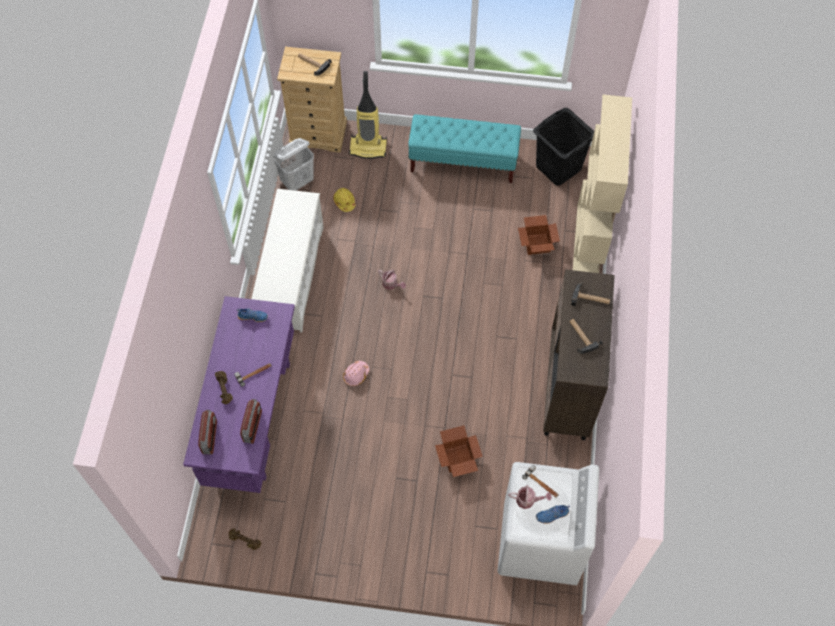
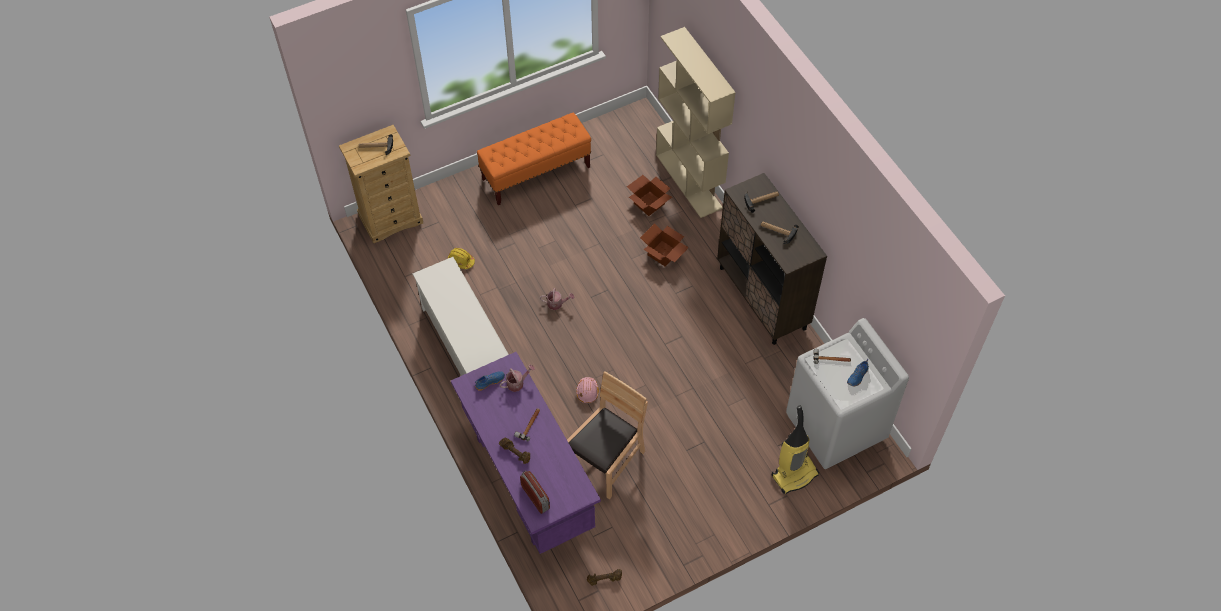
camera: 35 degrees left, 5 degrees down
(253, 426) = (564, 466): radio -> none
(297, 182) = (405, 268): white laundry basket -> none
(324, 443) = (606, 461): none -> brown chair
(368, 147) = (445, 205): vacuum cleaner -> vacuum cleaner (794, 474)
(457, 459) = (722, 405): cardboard box -> cardboard box (663, 254)
(463, 162) = (536, 173): turquoise bench -> orange bench
(528, 500) = (831, 377): watering can -> watering can (517, 383)
(558, 167) = (617, 134): black laundry basket -> none

